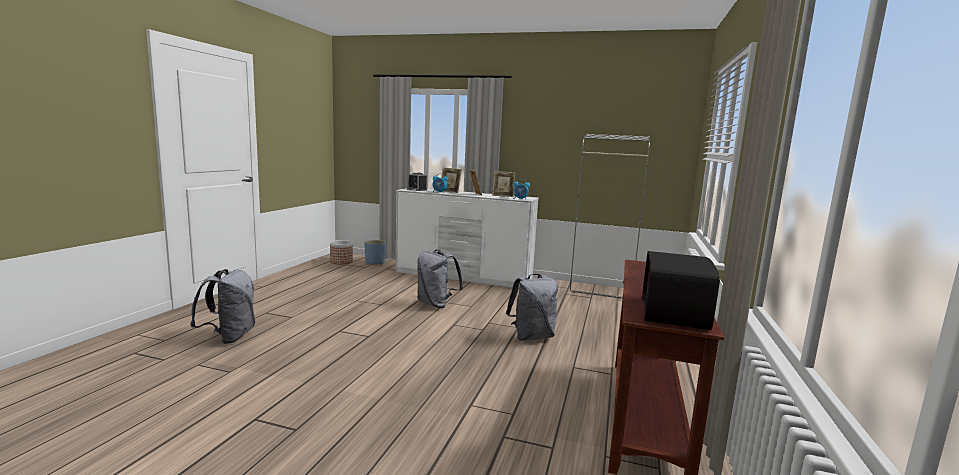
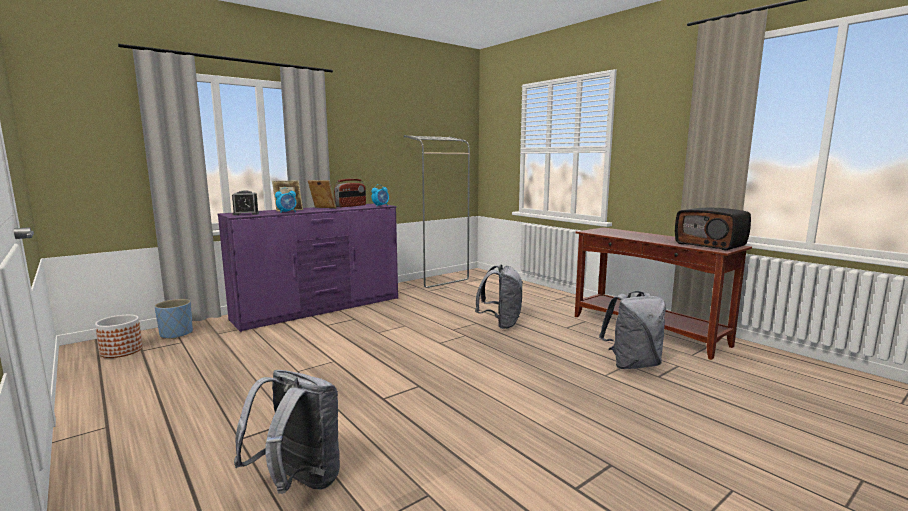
camera: 55 degrees left, 0 degrees up
(436, 304) = (377, 337): grey backpack -> grey backpack (632, 364)
(463, 277) = (320, 309): white dresser -> purple dresser
(503, 196) = (351, 206): picture frame -> radio

